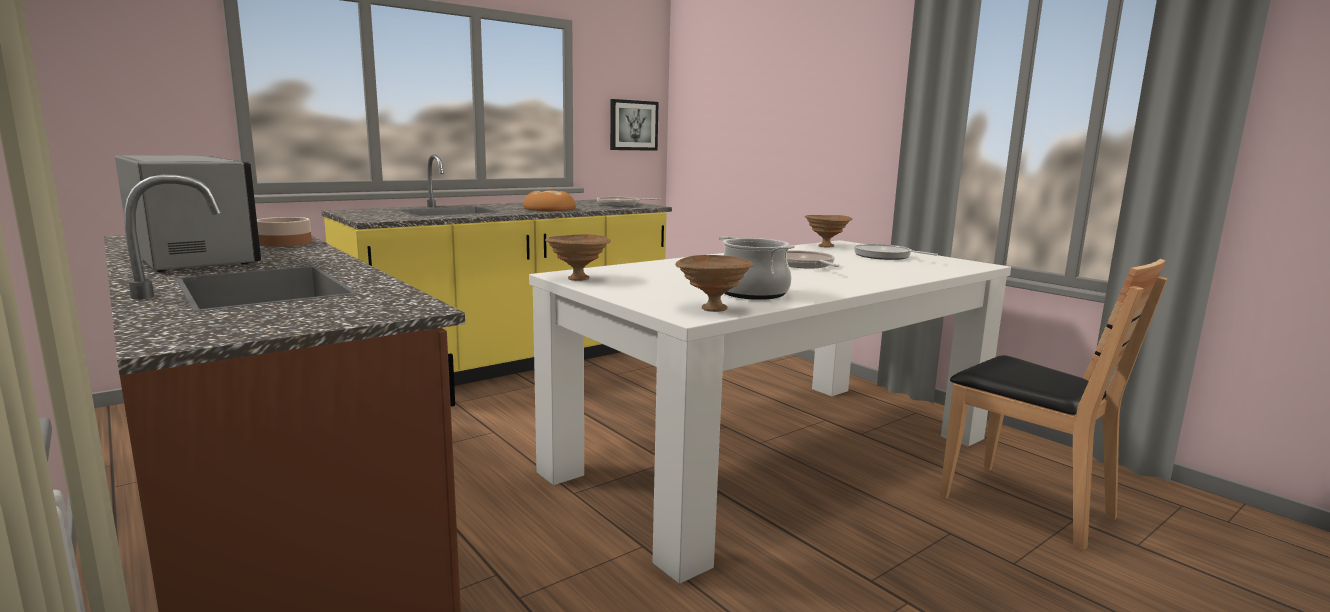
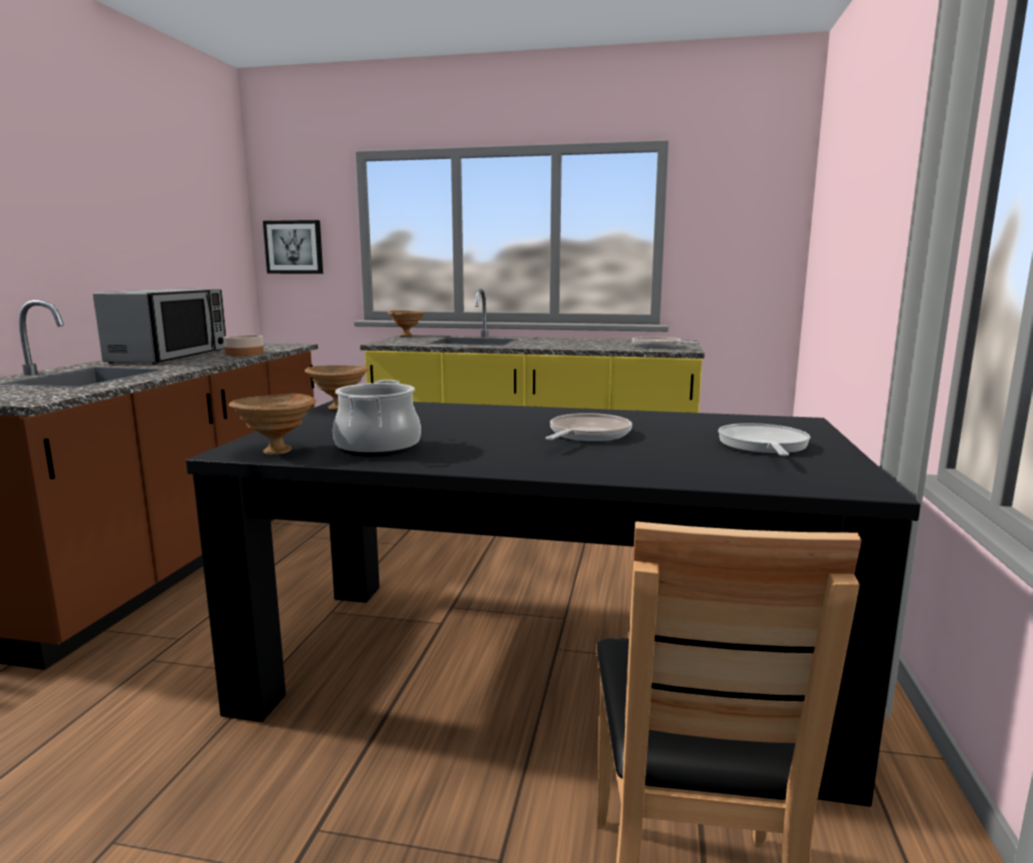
camera: 50 degrees right, 0 degrees up
(549, 209) = (560, 345): bread -> none
(633, 125) = (750, 254): picture -> picture (294, 247)
(776, 454) = (542, 667): white dining table -> black dining table
(825, 246) = (749, 421): brown bowl -> brown bowl (407, 335)

